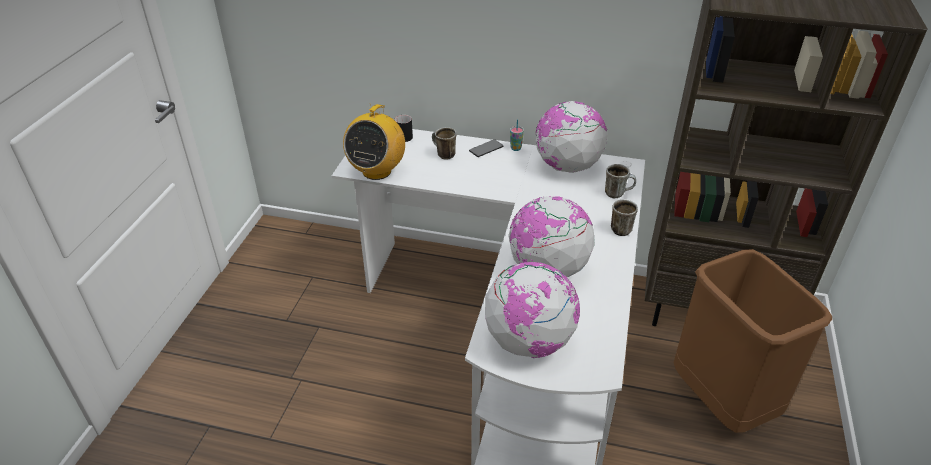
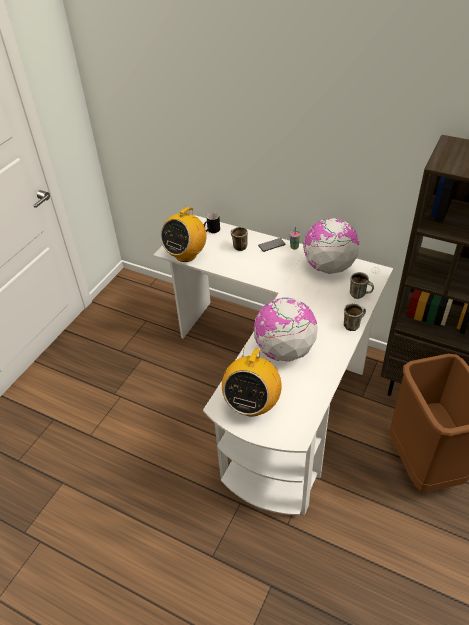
camera: 15 degrees right, 5 degrees up
(529, 341) = (252, 404): globe -> radio

